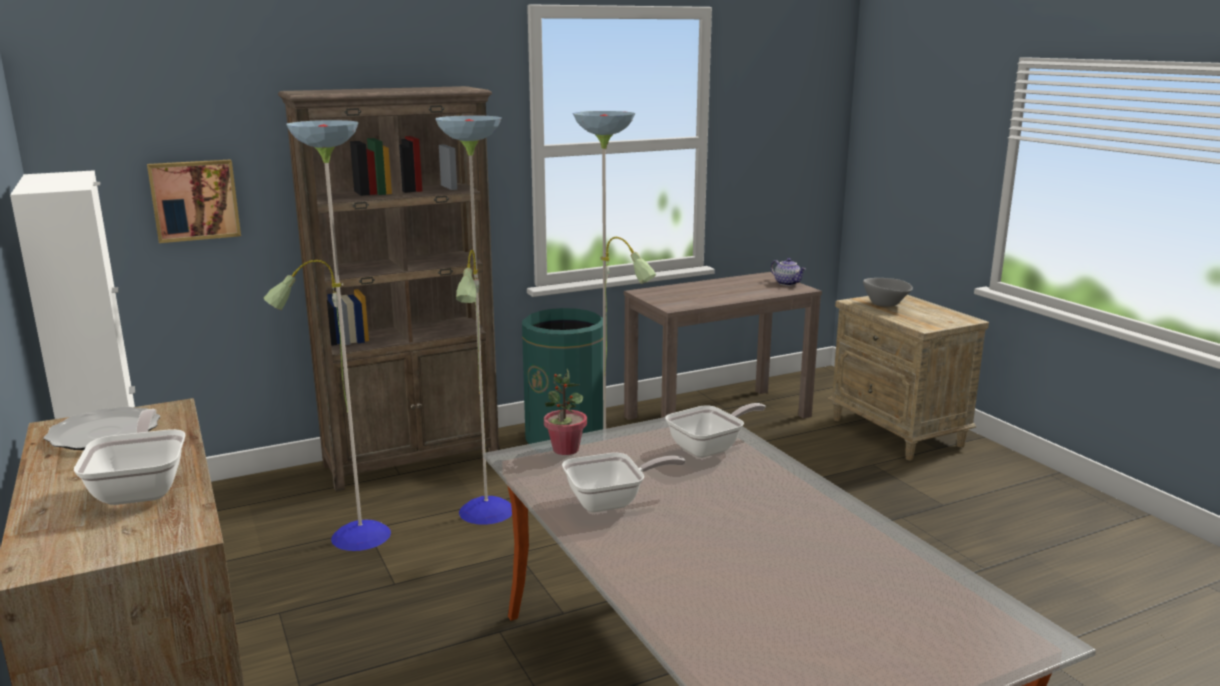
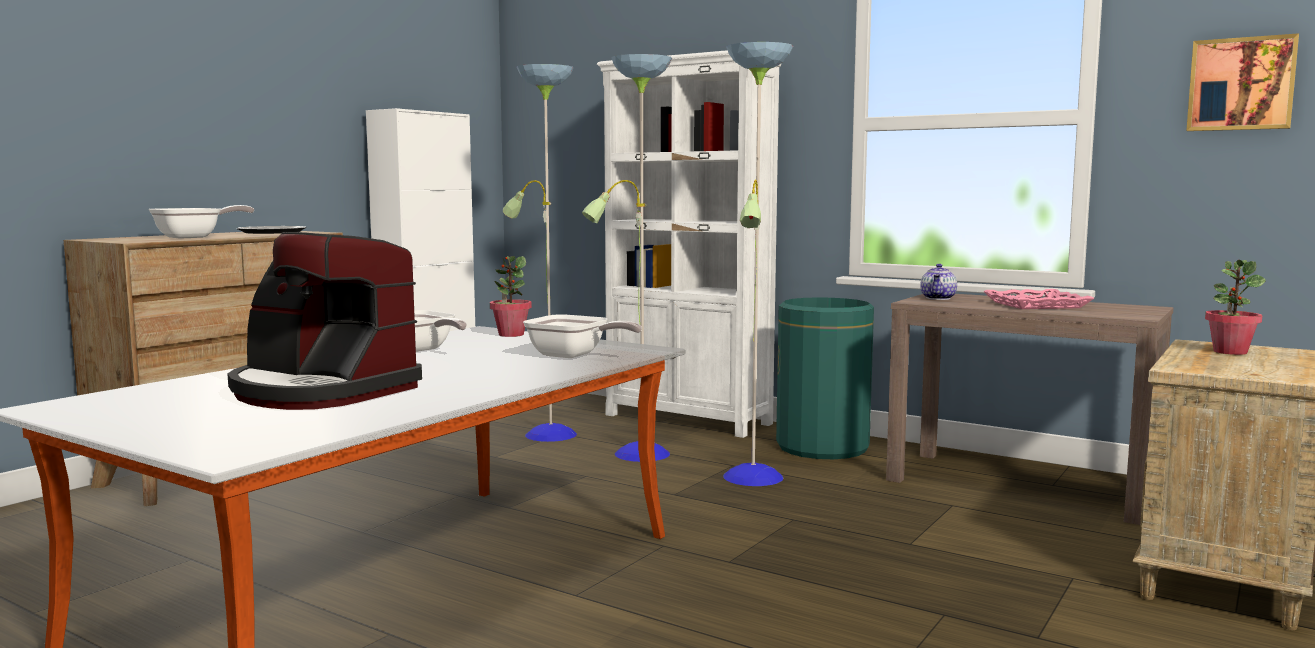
camera: 60 degrees right, 10 degrees down
(194, 200) = (583, 157): picture -> picture (1241, 84)
(413, 461) = (688, 419): brown bookcase -> white bookcase
(728, 290) = (1036, 305): none -> pink tray
(787, 283) = (1141, 313): teapot -> teapot (939, 298)
(794, 572) = (321, 391): none -> coffee machine
(887, 305) = (1230, 352): grey bowl -> potted plant

